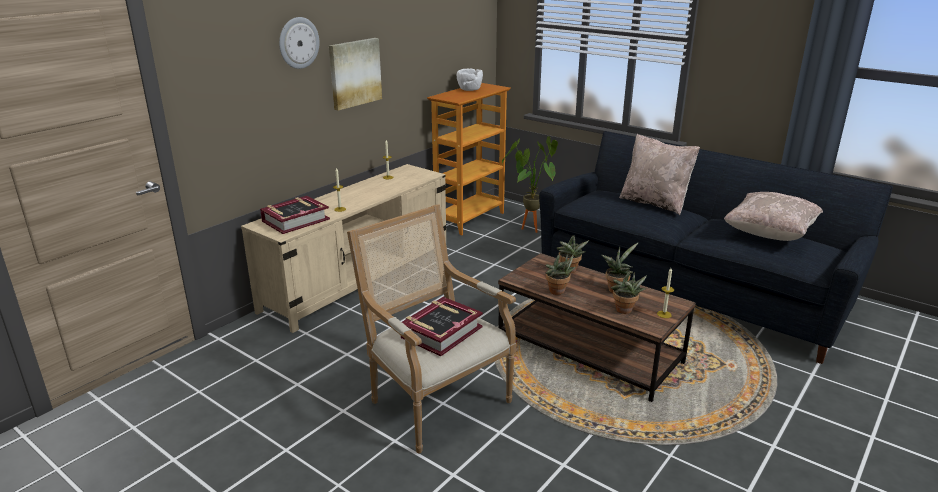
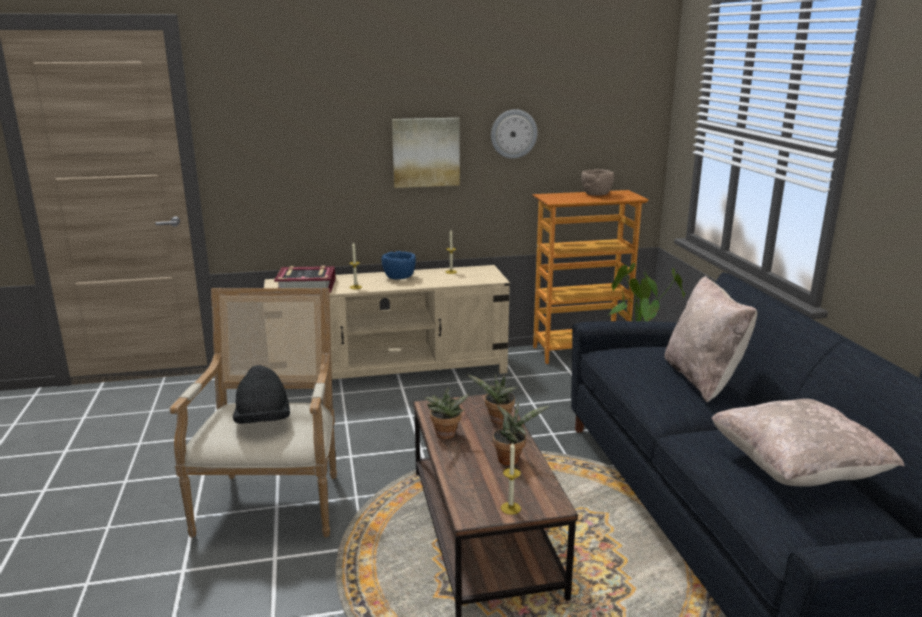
camera: 40 degrees right, 5 degrees down
(298, 43) = (352, 112): wall clock -> wall clock (513, 134)
(358, 192) = (400, 277): none -> blue bowl
(441, 332) = (263, 422): book -> black hat
(469, 89) = (596, 194): white bowl -> brown bowl
(625, 311) = (474, 484): potted plant -> none

